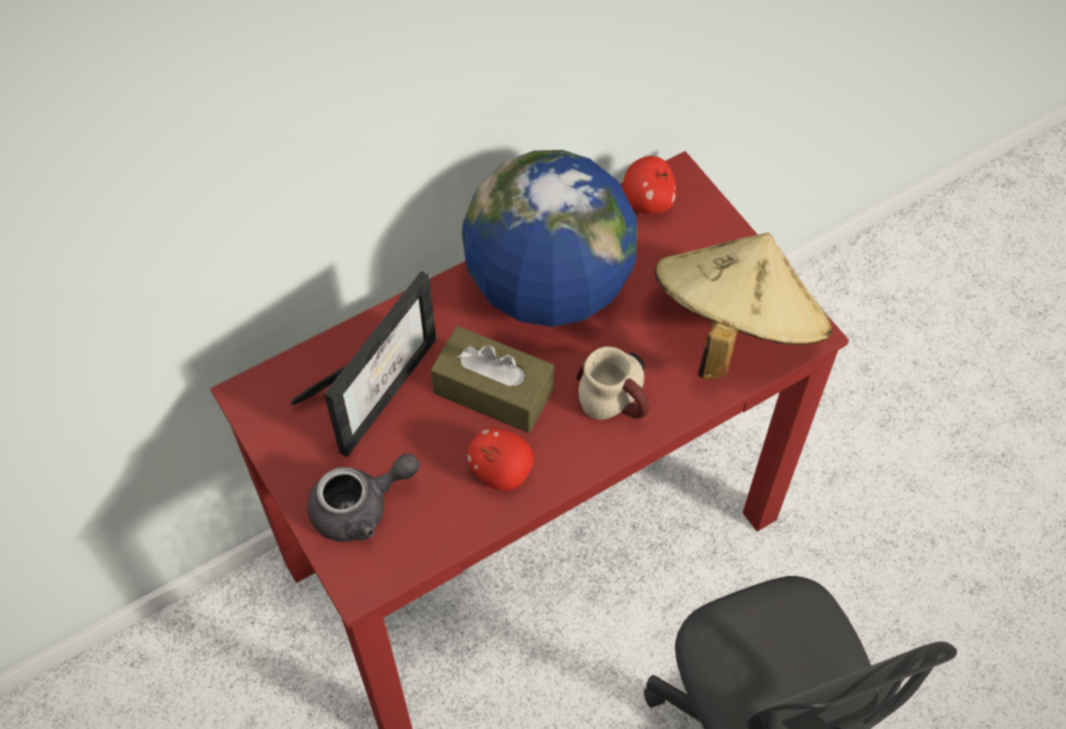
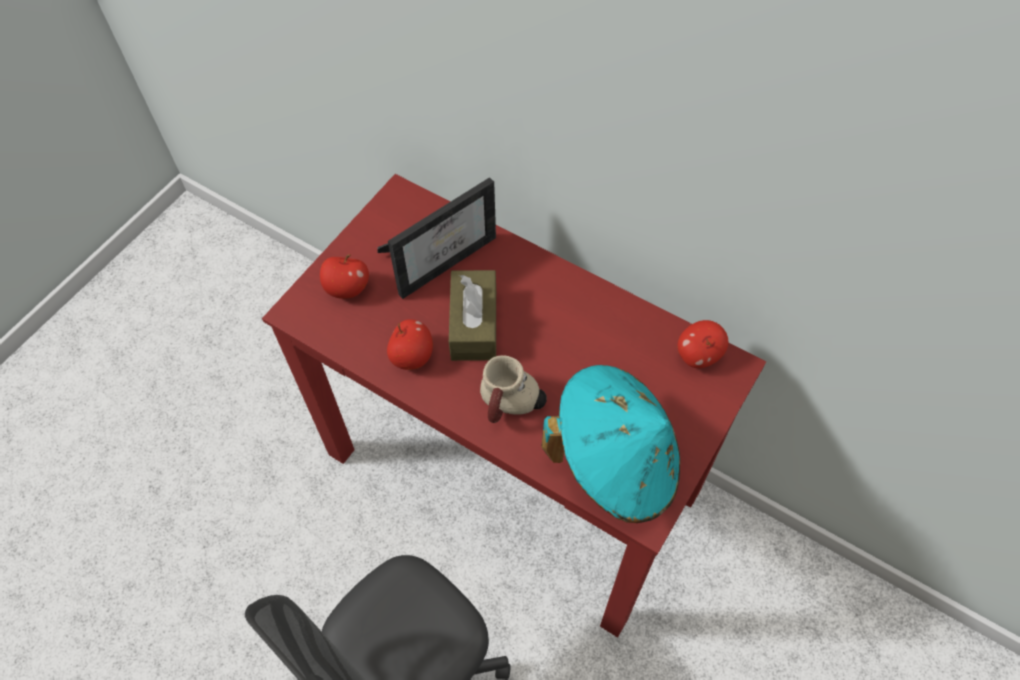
camera: 65 degrees right, 0 degrees up
(361, 507) = (347, 289): grey teapot -> apple
(377, 385) = (442, 257): picture frame -> picture frame turned 45 degrees counterclockwise
(549, 288) = (579, 322): globe -> none
(733, 330) = (615, 461): beige hat -> turquoise hat

